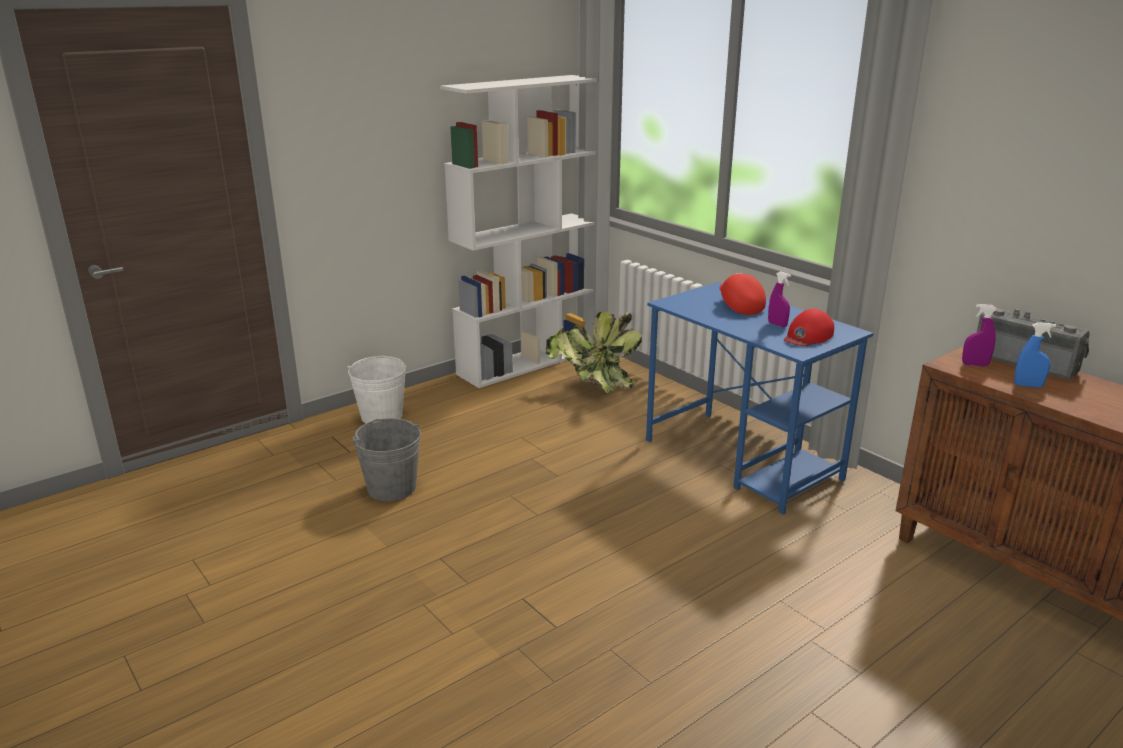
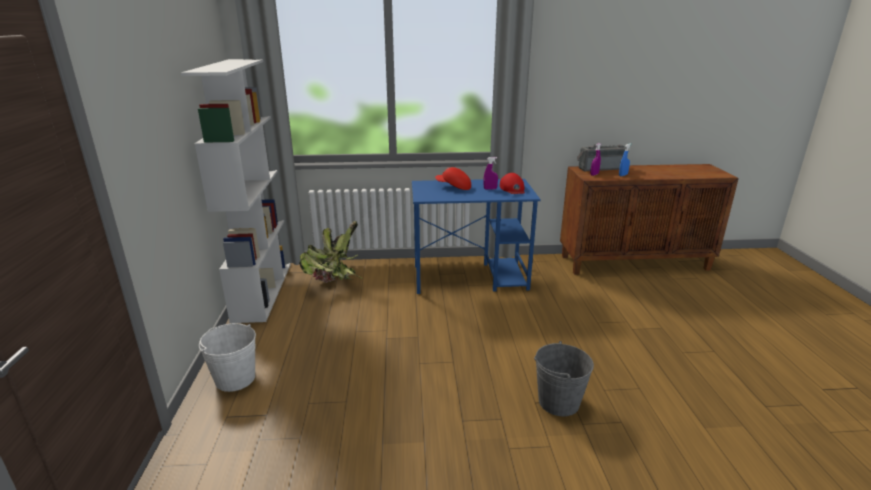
camera: 55 degrees left, 0 degrees up
(392, 488) = (349, 411): grey bucket -> grey bucket (558, 402)

